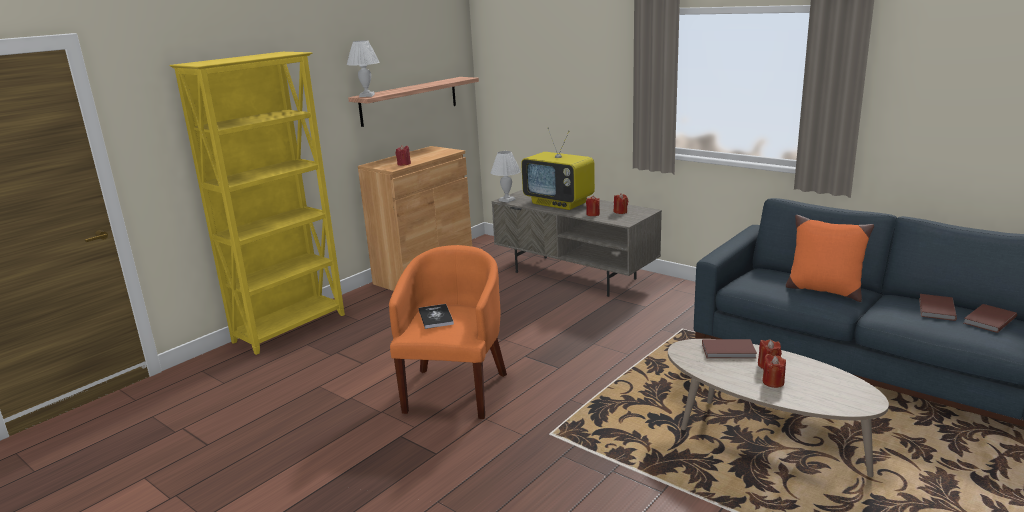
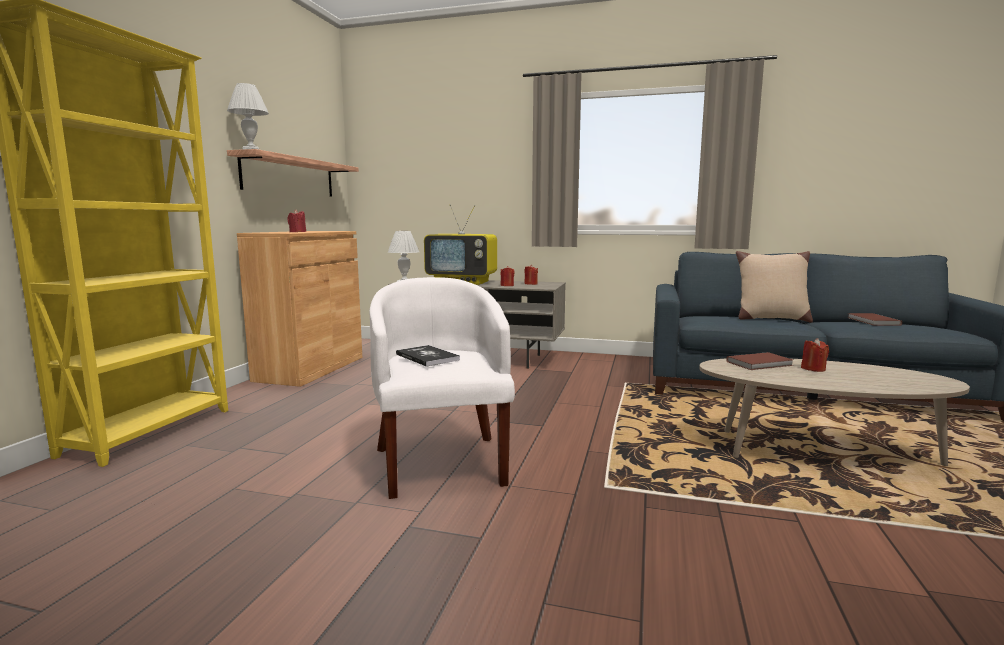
camera: 25 degrees left, 10 degrees down
(455, 390) = (441, 462): orange armchair -> white armchair
(773, 382) = (842, 378): red candle -> none
(823, 290) = (770, 319): orange pillow -> beige pillow
(988, 320) = (919, 323): brown book -> none

